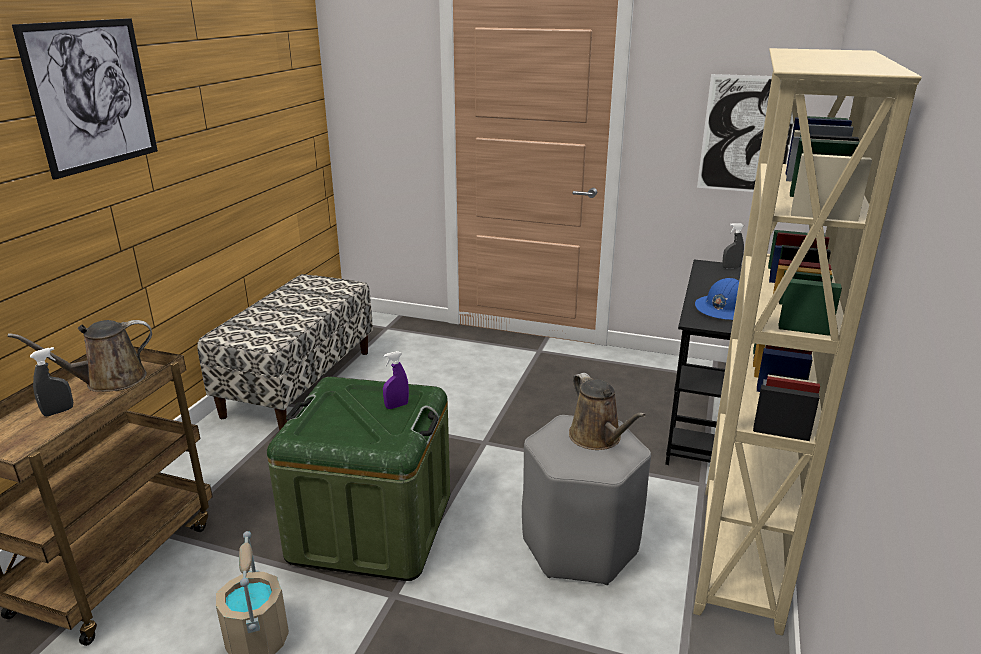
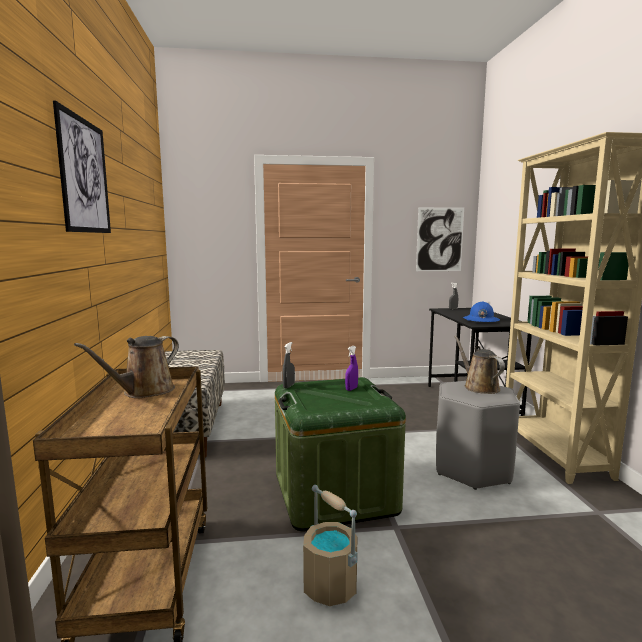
camera: 25 degrees left, 15 degrees down
(58, 412) = (127, 412): grey spray bottle -> grey spray bottle (288, 386)
(598, 438) = (479, 387): brown watering can -> brown watering can turned 150 degrees counterclockwise

